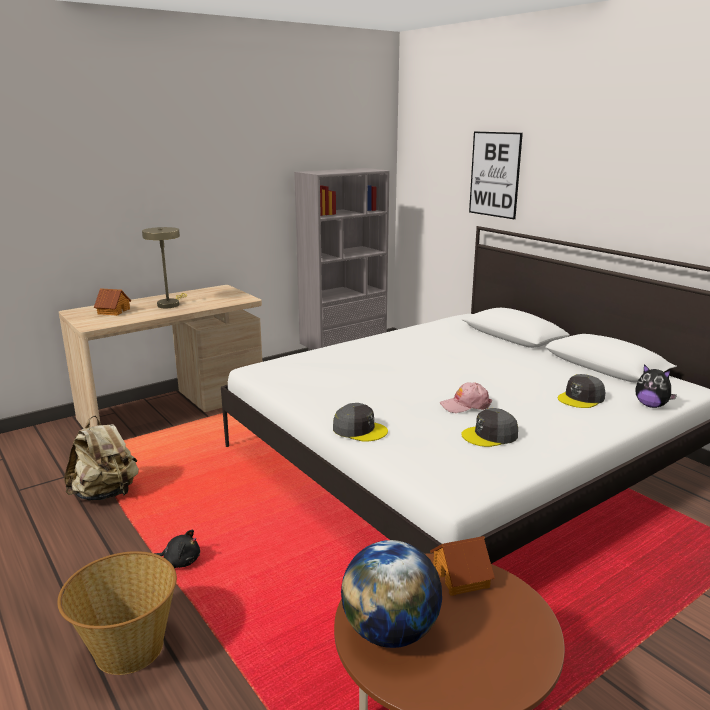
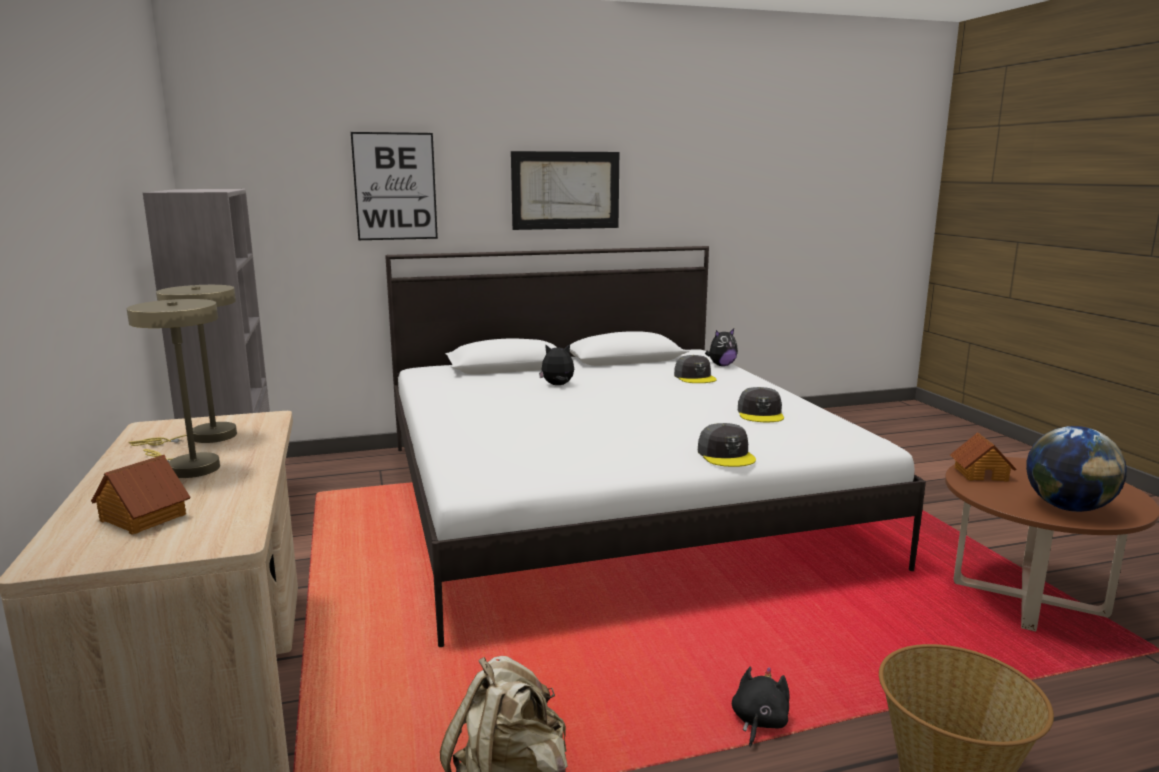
camera: 70 degrees left, 5 degrees down
(210, 297) = (205, 437): none -> beige table lamp
(359, 430) = (726, 455): grey cap -> grey cap turned 120 degrees clockwise
(465, 405) = (686, 410): pink cap -> none
(481, 356) = (558, 385): none -> plush toy
(618, 190) = (565, 190): none -> picture

